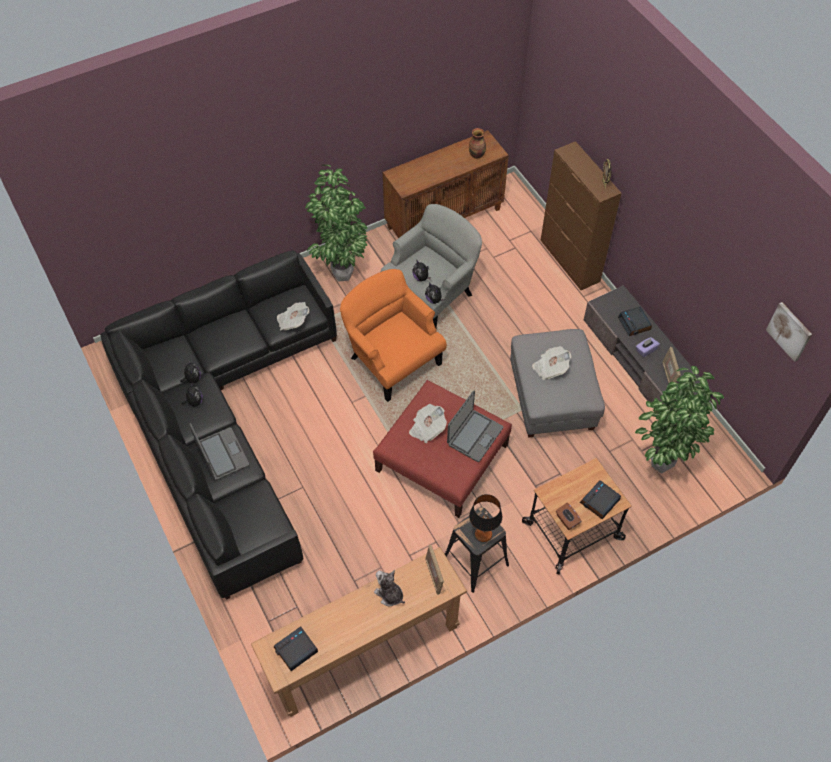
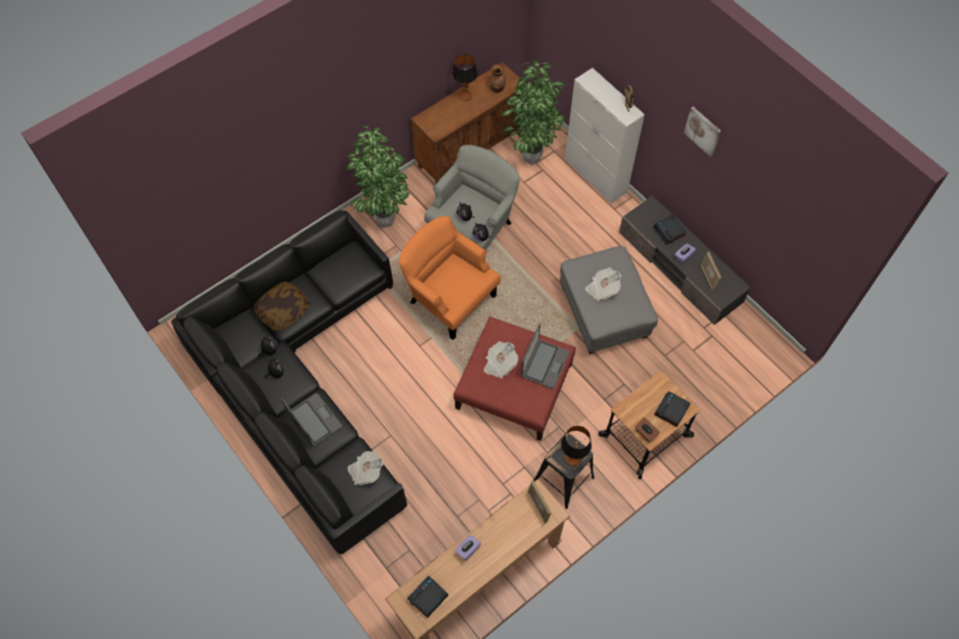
camera: 10 degrees left, 5 degrees up
(216, 342) = (283, 310): none -> pillow
(293, 321) = (352, 279): newspaper -> newspaper (365, 471)
(349, 608) = (467, 550): none -> purple tissue box
(389, 594) = (501, 531): plush toy -> none
(442, 157) = (465, 95): none -> table lamp
(570, 261) = (596, 175): brown cabinet -> white cabinet
(660, 466) = (712, 362): potted plant -> potted plant (531, 160)
(789, 331) = (824, 234): picture -> picture (703, 131)

